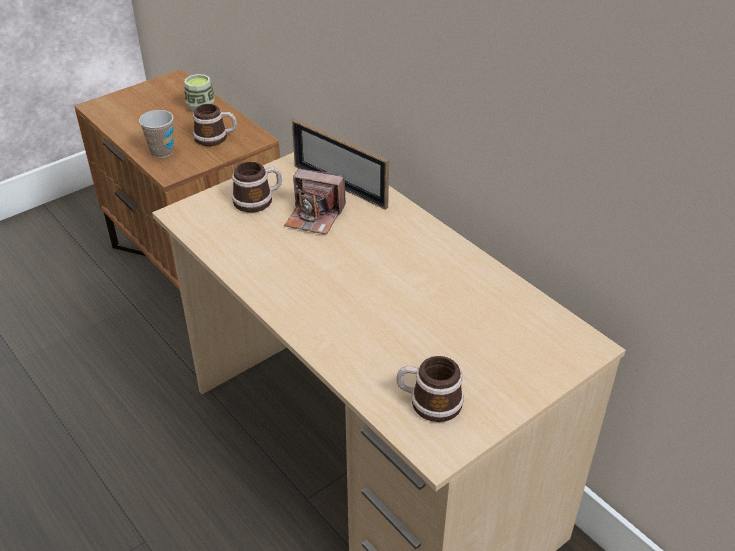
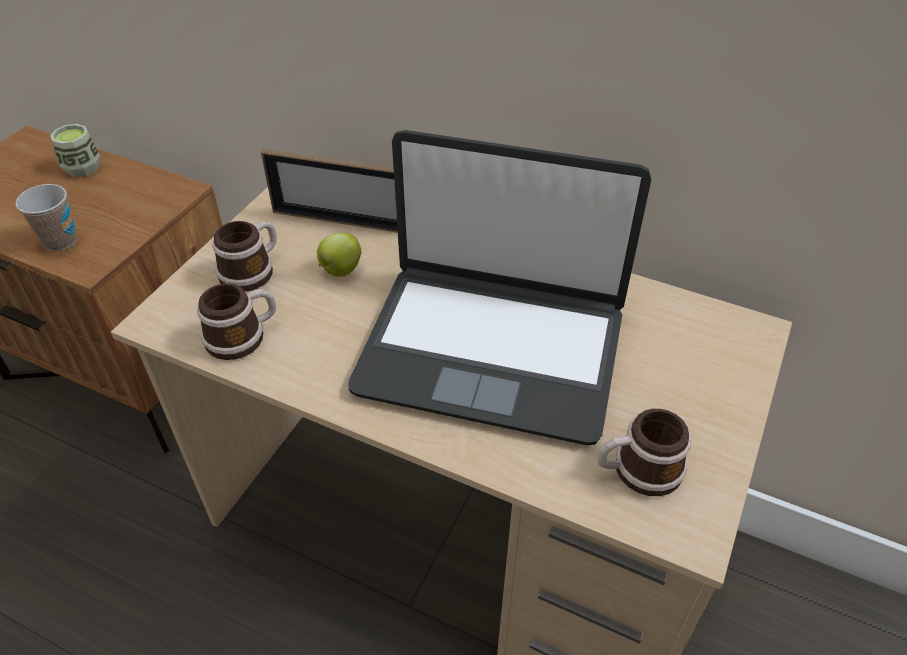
camera: 25 degrees left, 5 degrees up
(216, 138) = (126, 203): mug -> mug (243, 336)
(315, 216) = (340, 270): camera -> apple
(383, 297) = (491, 350): none -> laptop

